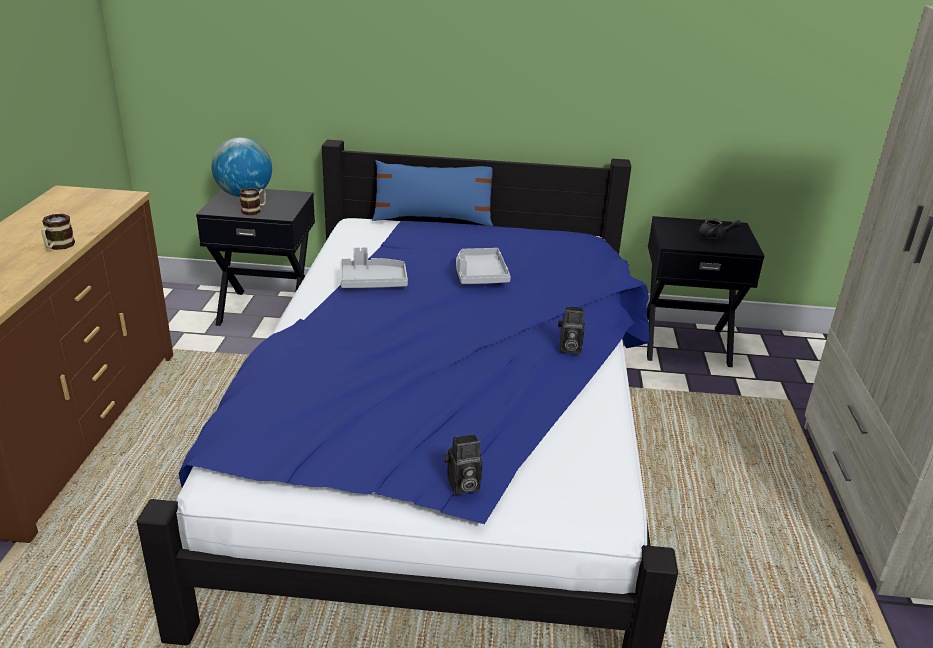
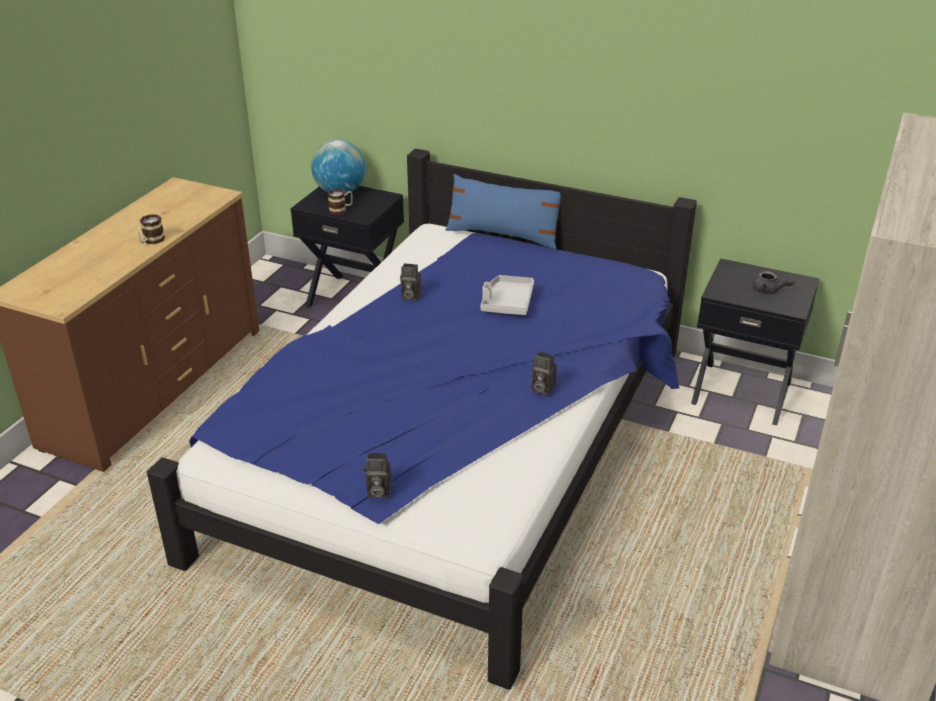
camera: 20 degrees right, 5 degrees up
(372, 282) = (409, 297): grey tray -> camera

